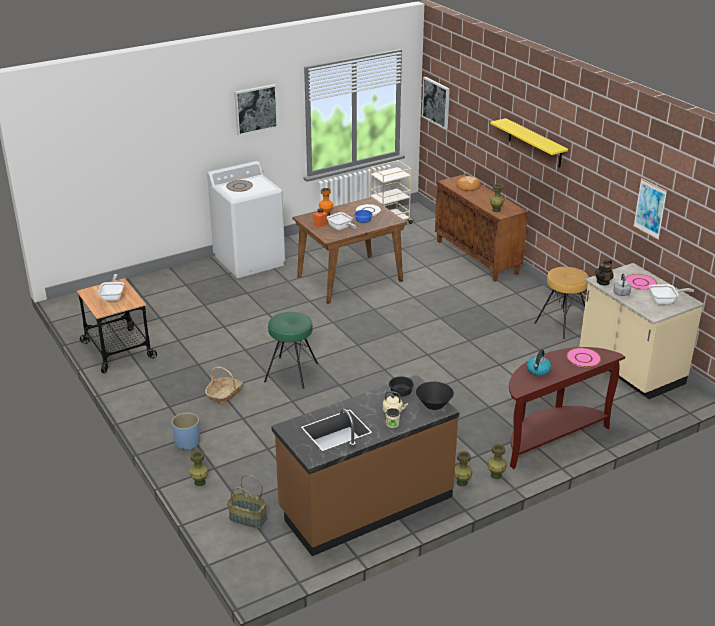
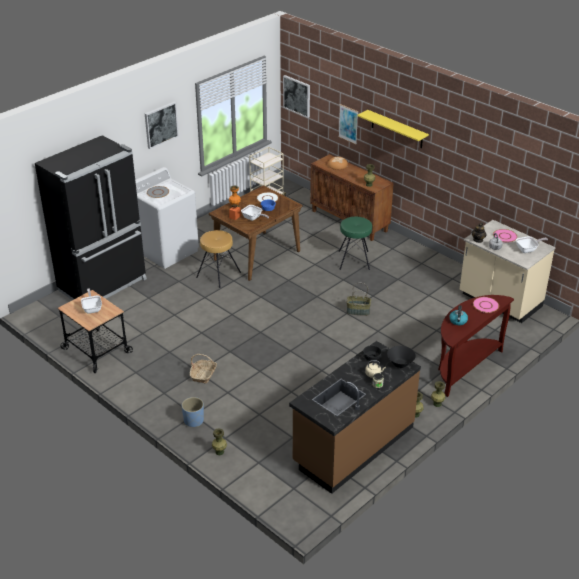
camera: 15 degrees left, 5 degrees up
(162, 285) = (104, 285): none -> black fridge
(247, 519) = (270, 474): basket -> basket (358, 311)
(291, 372) = (248, 346): green stool -> green stool (354, 260)
(562, 323) = (436, 270): brown stool -> brown stool (218, 274)
(650, 208) = (505, 178): picture -> picture (348, 124)

